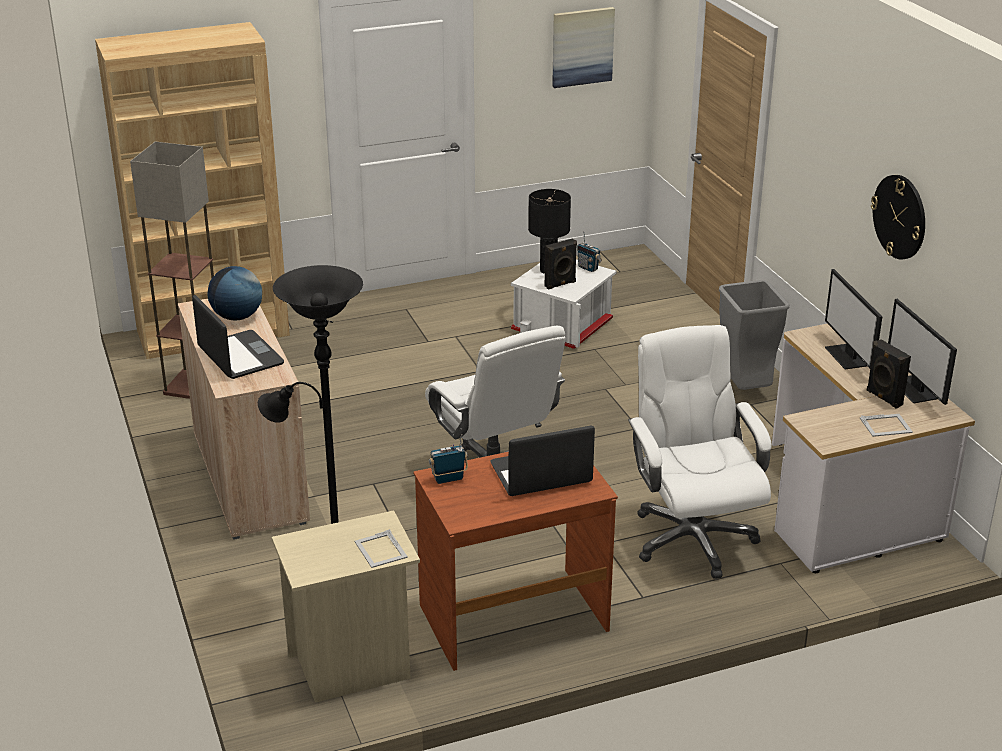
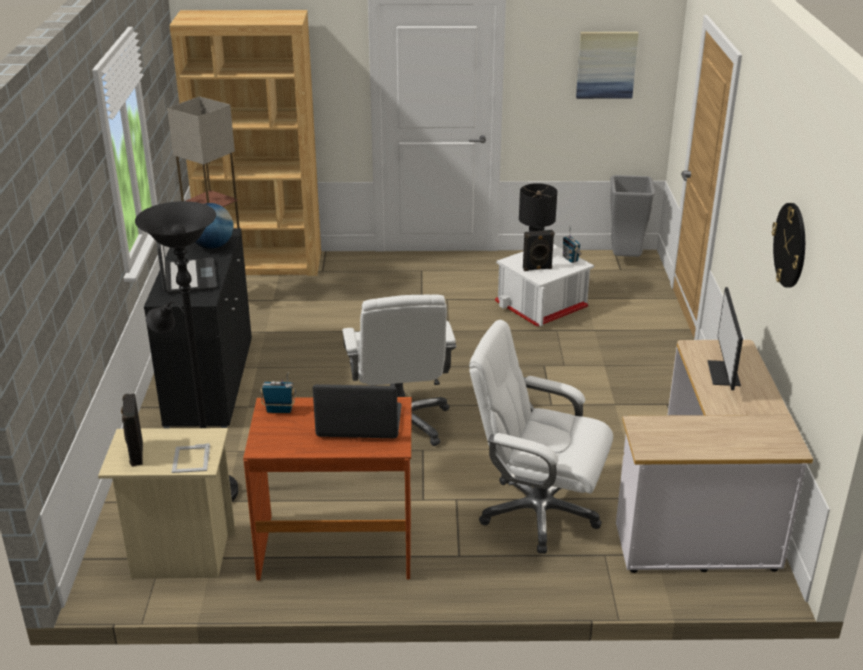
camera: 20 degrees right, 0 degrees up
(250, 478) = (210, 381): beige cabinet -> black cabinet
(692, 538) = (537, 513): white office chair -> white office chair turned 75 degrees counterclockwise
(744, 389) = (668, 390): grey trash can -> grey trash can (624, 259)
(883, 398) = (732, 419): black speaker -> black speaker (135, 453)
(886, 425) = (718, 445): picture frame -> none
(915, 389) = (770, 416): monitor -> none

